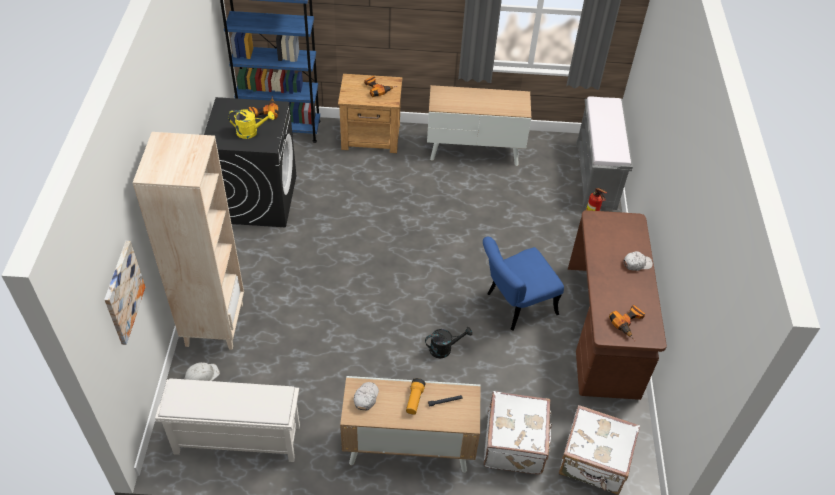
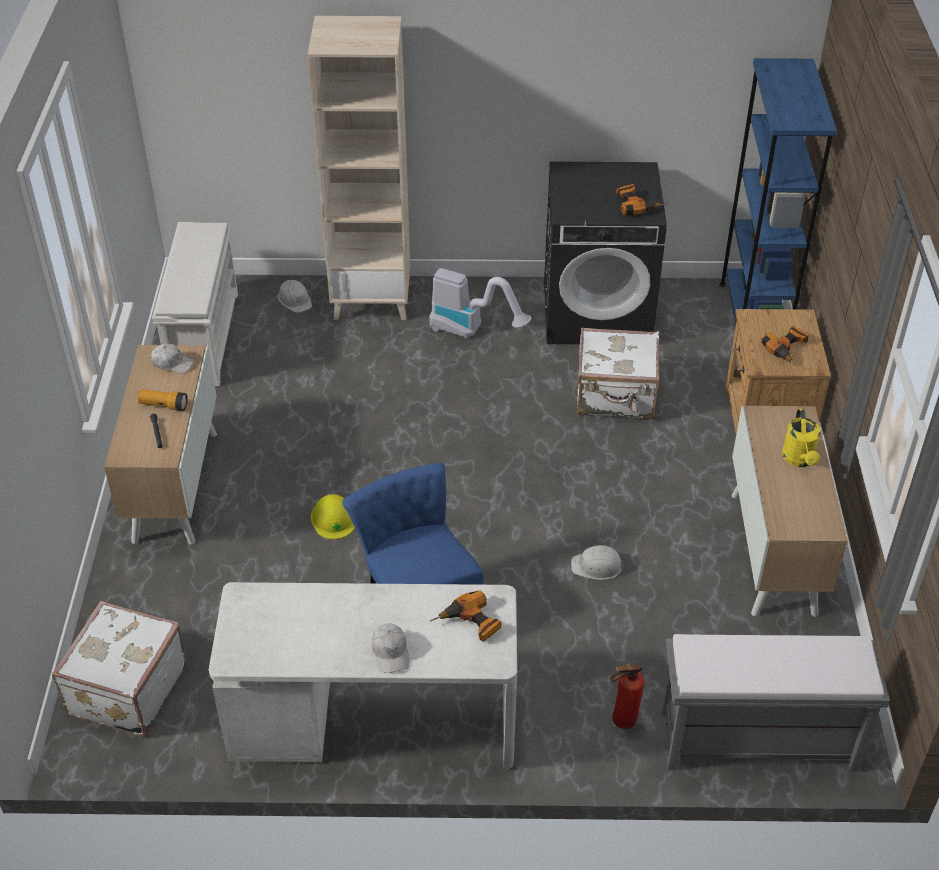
camera: 90 degrees right, 5 degrees down
(123, 292) = (240, 95): picture -> none
(251, 132) = (590, 198): yellow watering can -> yellow watering can (799, 460)
(263, 265) = (472, 330): none -> vacuum cleaner
(444, 348) = (333, 518): black watering can -> yellow hard hat
(485, 222) = (597, 566): none -> white hard hat
(515, 444) = (168, 597): white suitcase -> white suitcase (616, 396)
(603, 329) = (373, 722): brown desk -> white desk
(629, 323) = (260, 628): power drill -> power drill (470, 624)

